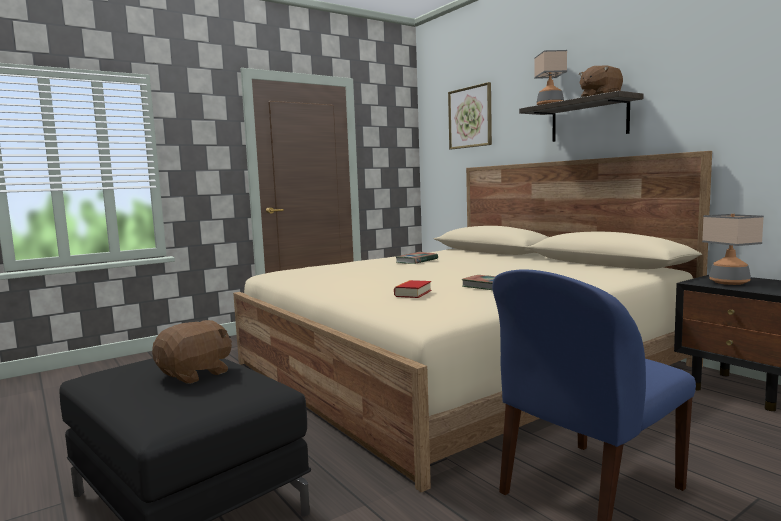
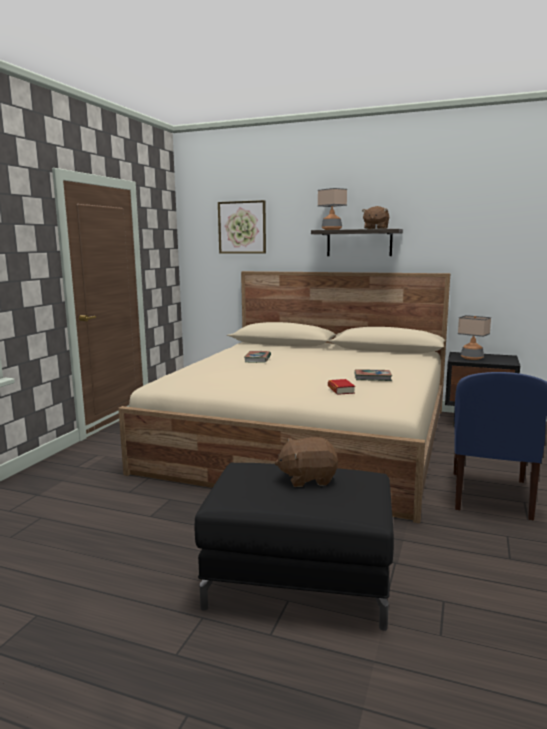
camera: 35 degrees left, 5 degrees up
(196, 374) = (307, 478): brown plush toy -> brown plush toy turned 105 degrees counterclockwise

